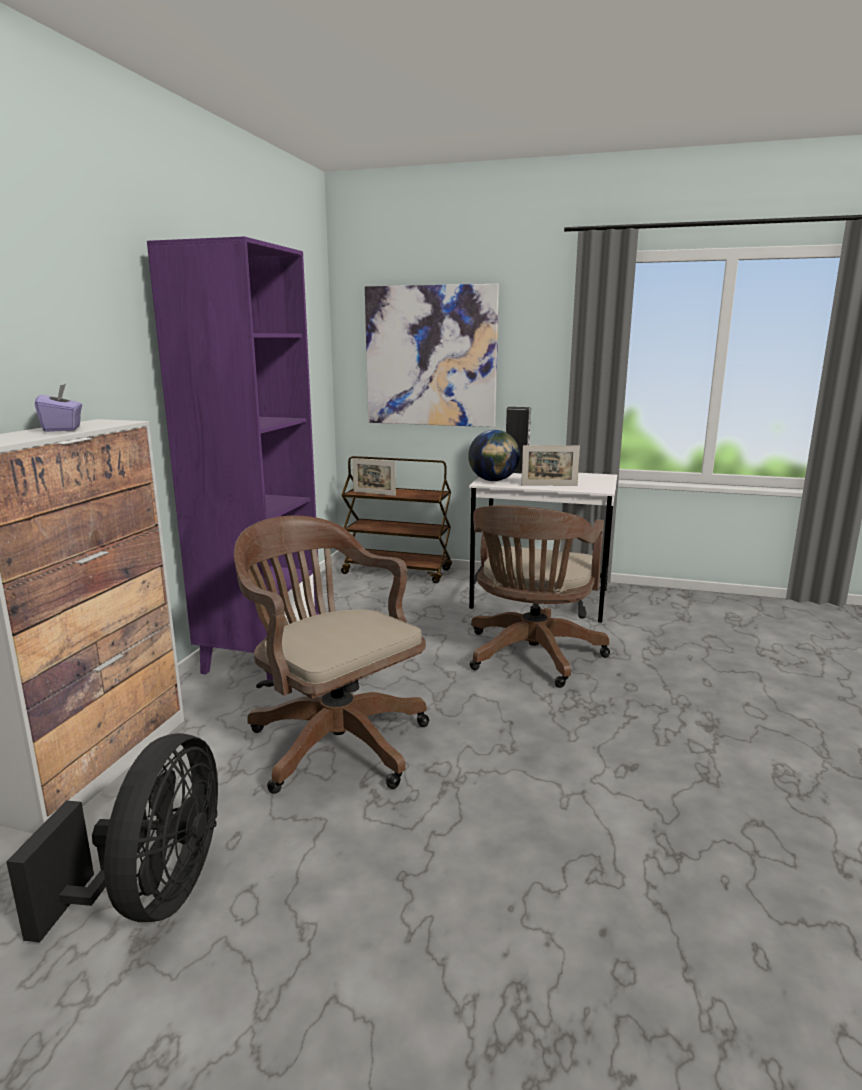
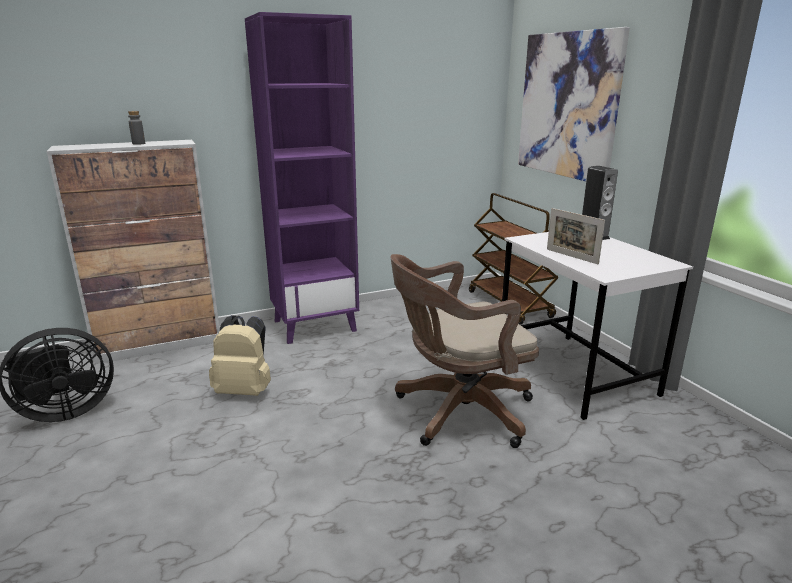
camera: 50 degrees right, 5 degrees up
(63, 429) = (138, 143): purple tissue box -> grey bottle
(333, 740) = (245, 390): brown office chair -> beige backpack
(374, 493) = (496, 229): picture frame -> none
(493, 480) = (538, 239): globe -> none

